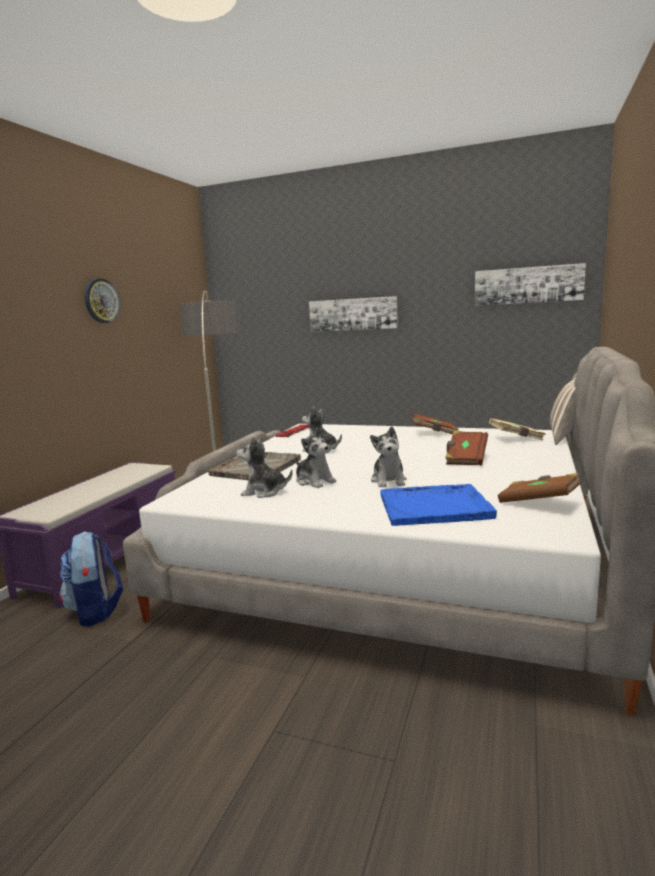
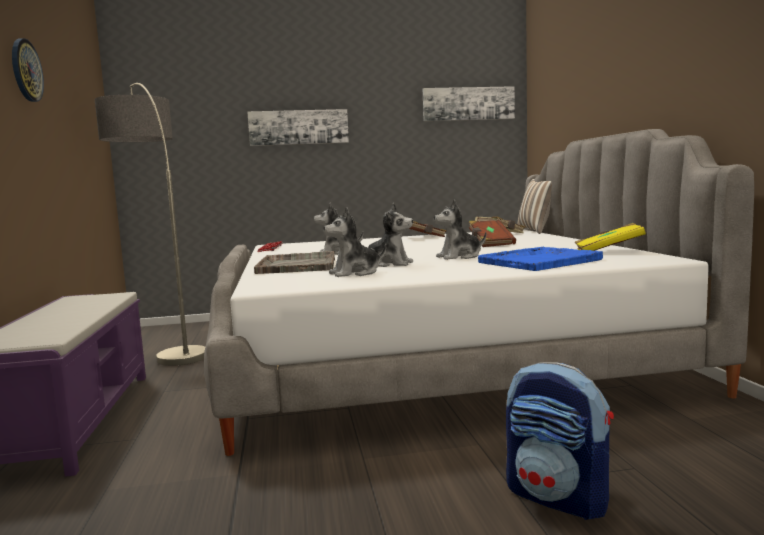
camera: 30 degrees left, 5 degrees down
(96, 611) = (141, 464): backpack -> backpack (558, 497)
(389, 480) = (459, 257): plush toy -> plush toy turned 105 degrees clockwise
(538, 502) = (608, 252): brown book -> yellow book

